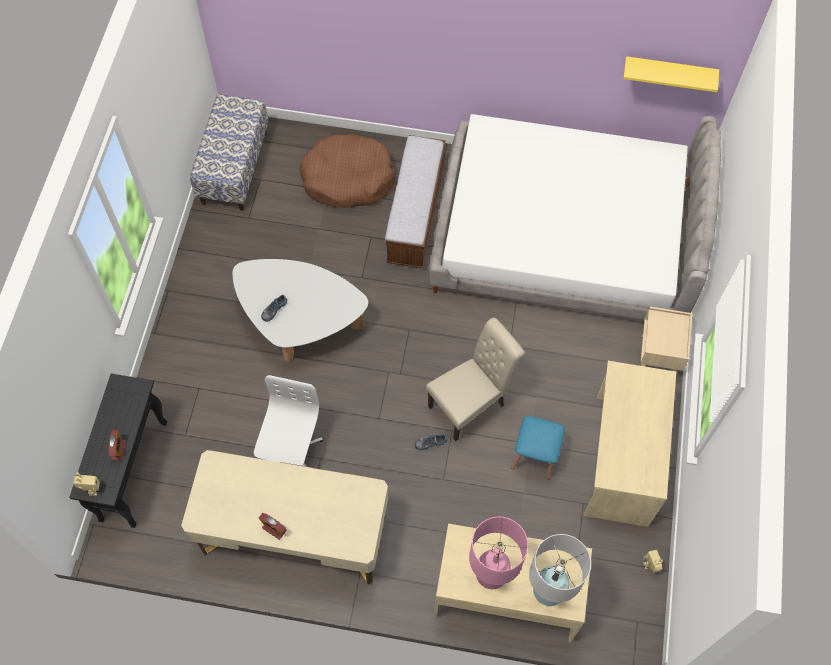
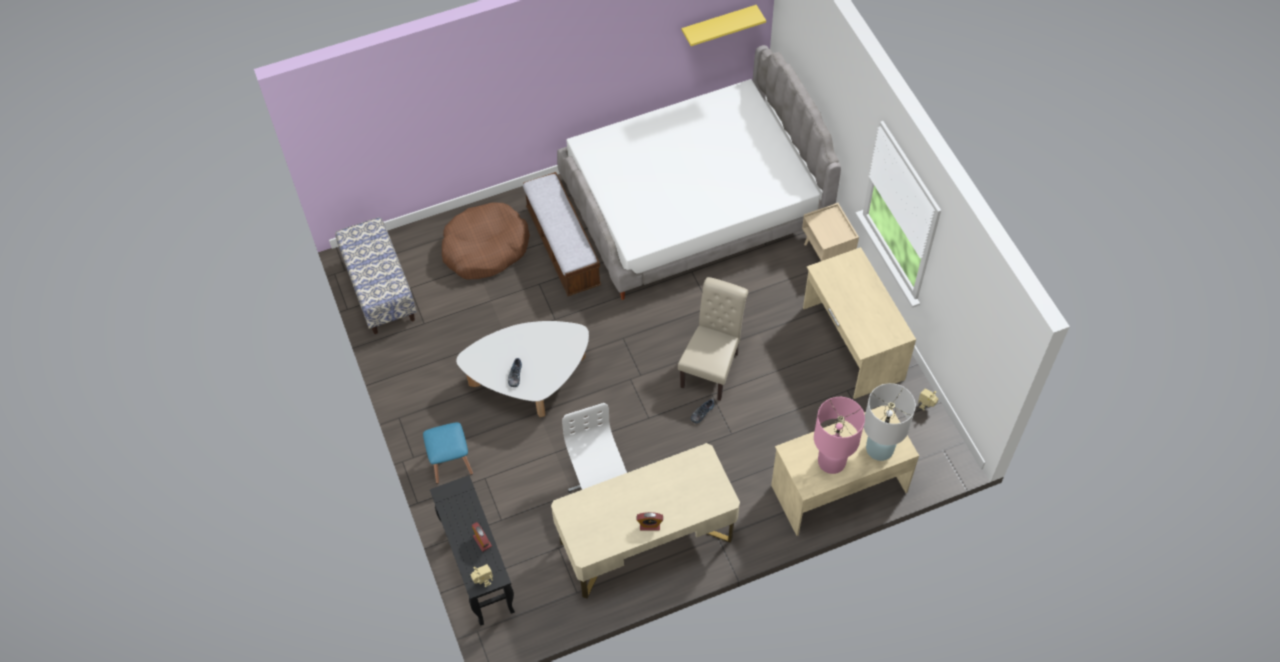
camera: 30 degrees left, 5 degrees down
(535, 456) = (788, 377): blue stool -> blue stool (450, 462)

